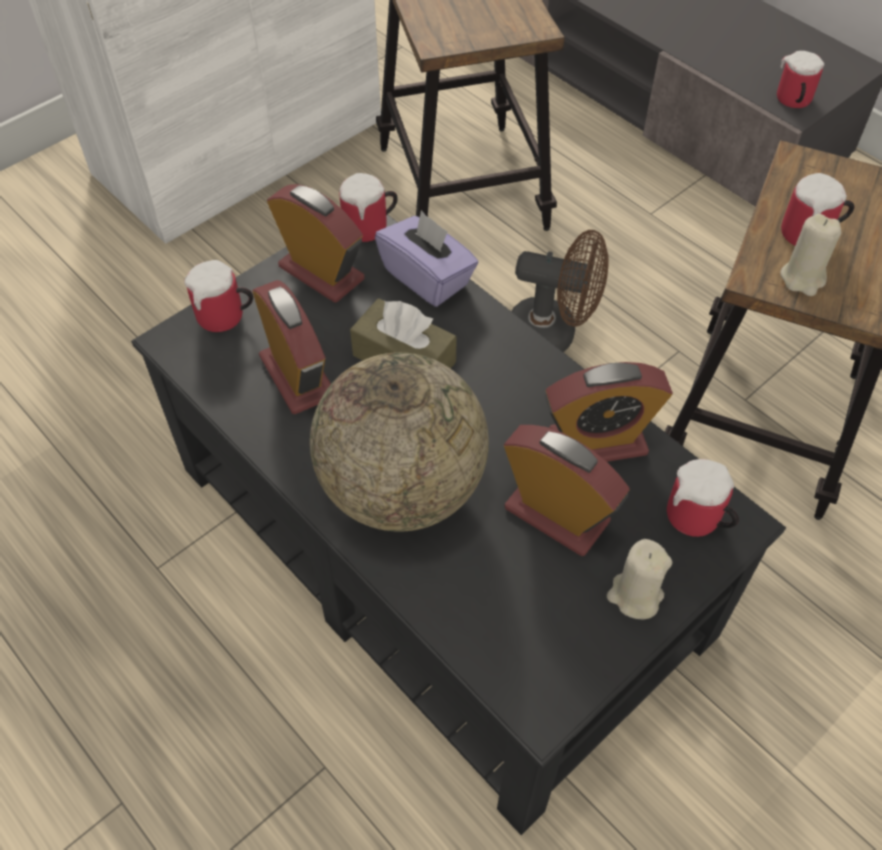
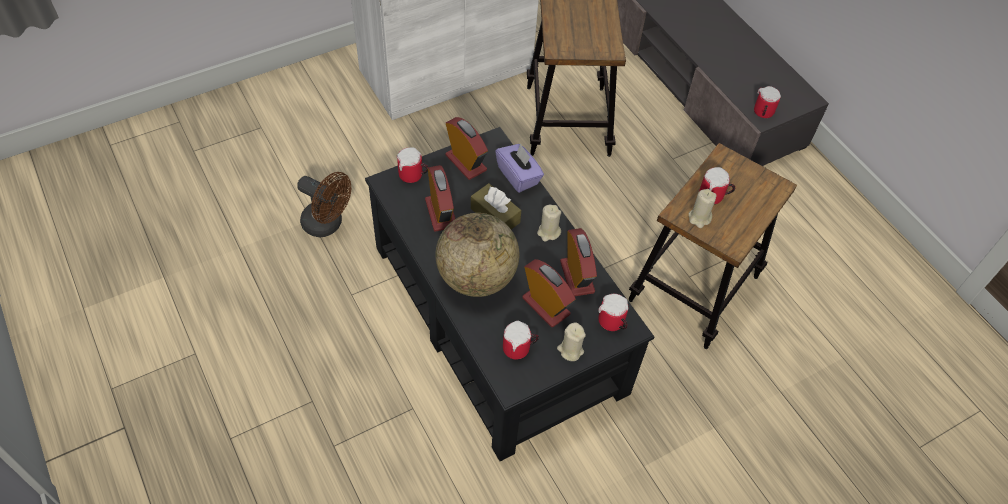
camera: 10 degrees right, 0 degrees up
(371, 227) = (497, 143): mug -> mug (520, 349)
(515, 368) = (548, 232): none -> beige candle
(552, 335) = (593, 217): brown fan -> brown fan (328, 224)
(597, 442) = (577, 277): alarm clock -> alarm clock turned 105 degrees counterclockwise

